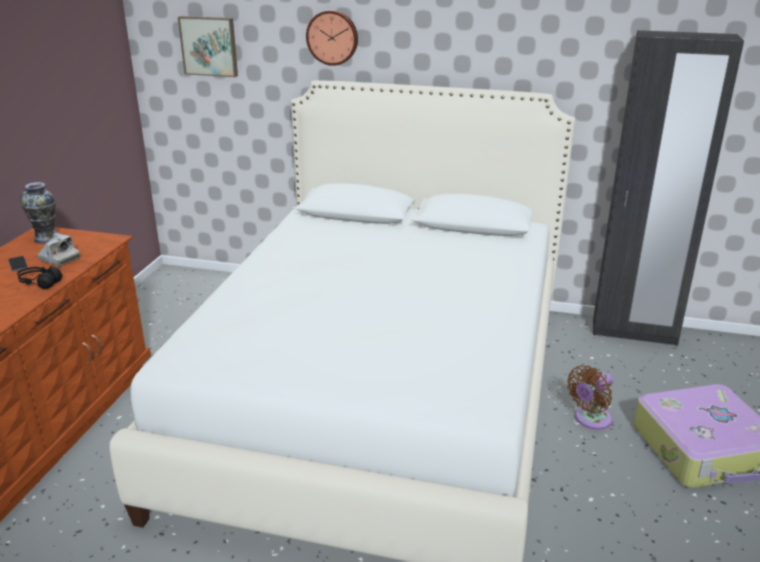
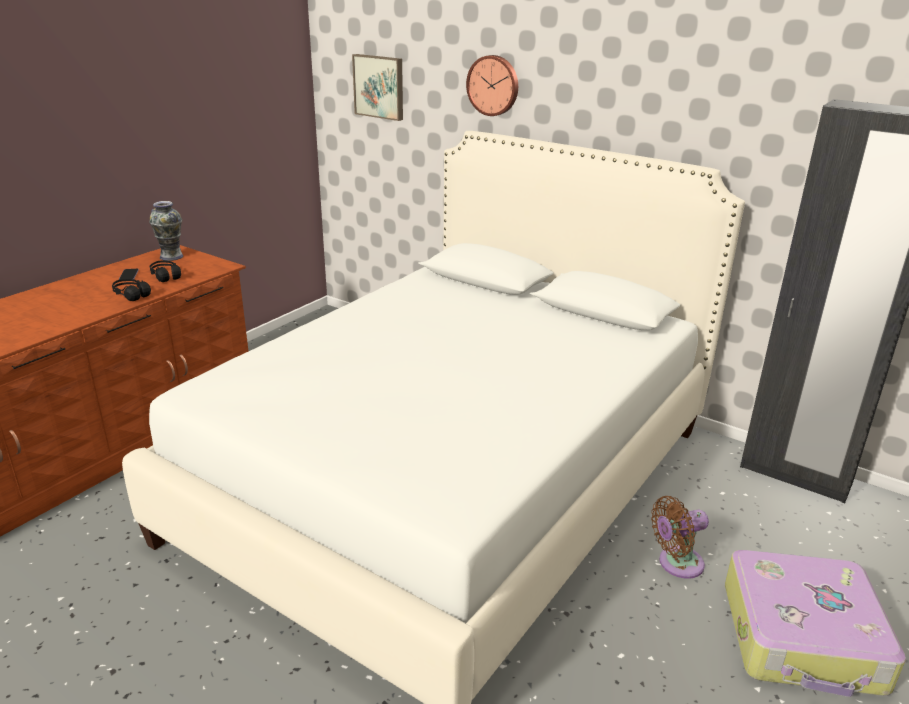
camera: 20 degrees right, 0 degrees up
(59, 259) = (165, 276): camera -> black headphones

